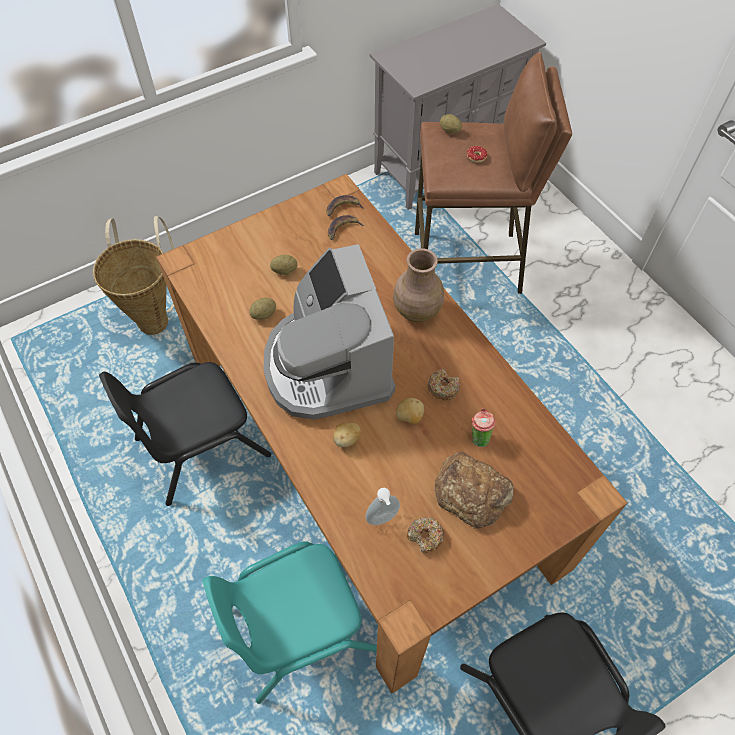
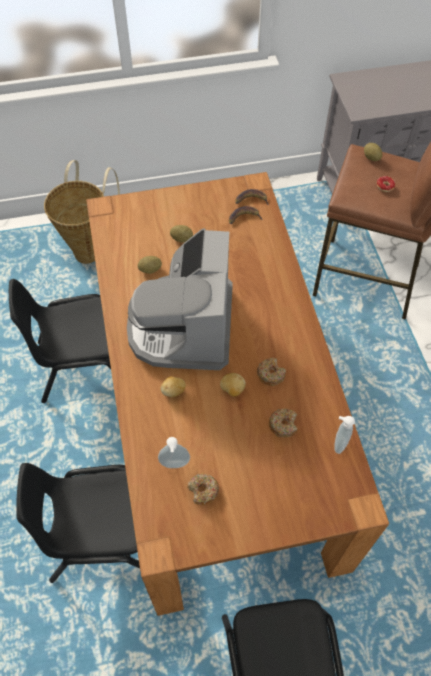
camera: 20 degrees right, 0 degrees up
(298, 627) = (105, 534): turquoise chair -> black chair
(417, 310) = (277, 303): brown vase -> none
(472, 492) = (257, 468): bread -> none
(479, 437) = (283, 425): cup -> donut
(543, 437) = (338, 443): none -> soap dispenser

